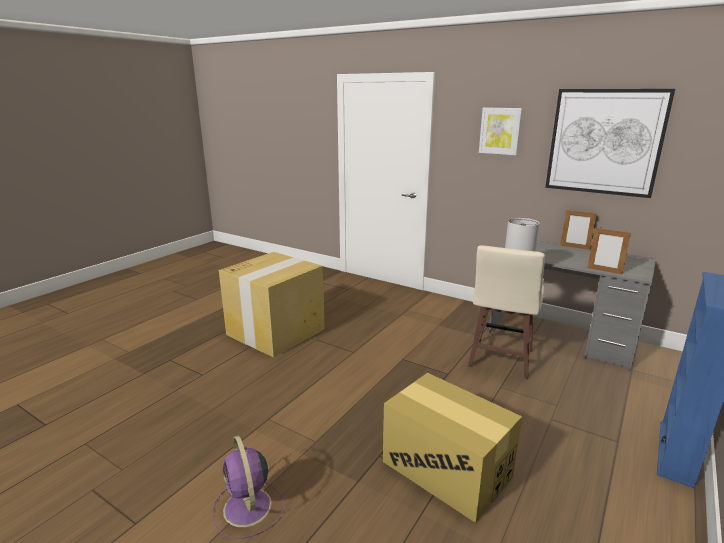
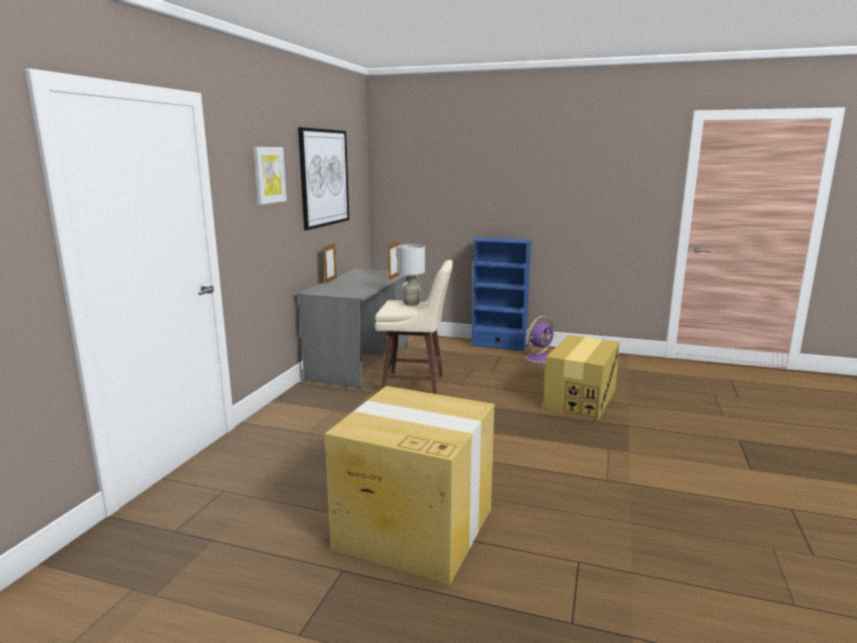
camera: 105 degrees left, 5 degrees down
(248, 509) = (706, 461): purple fan -> purple fan (540, 358)

